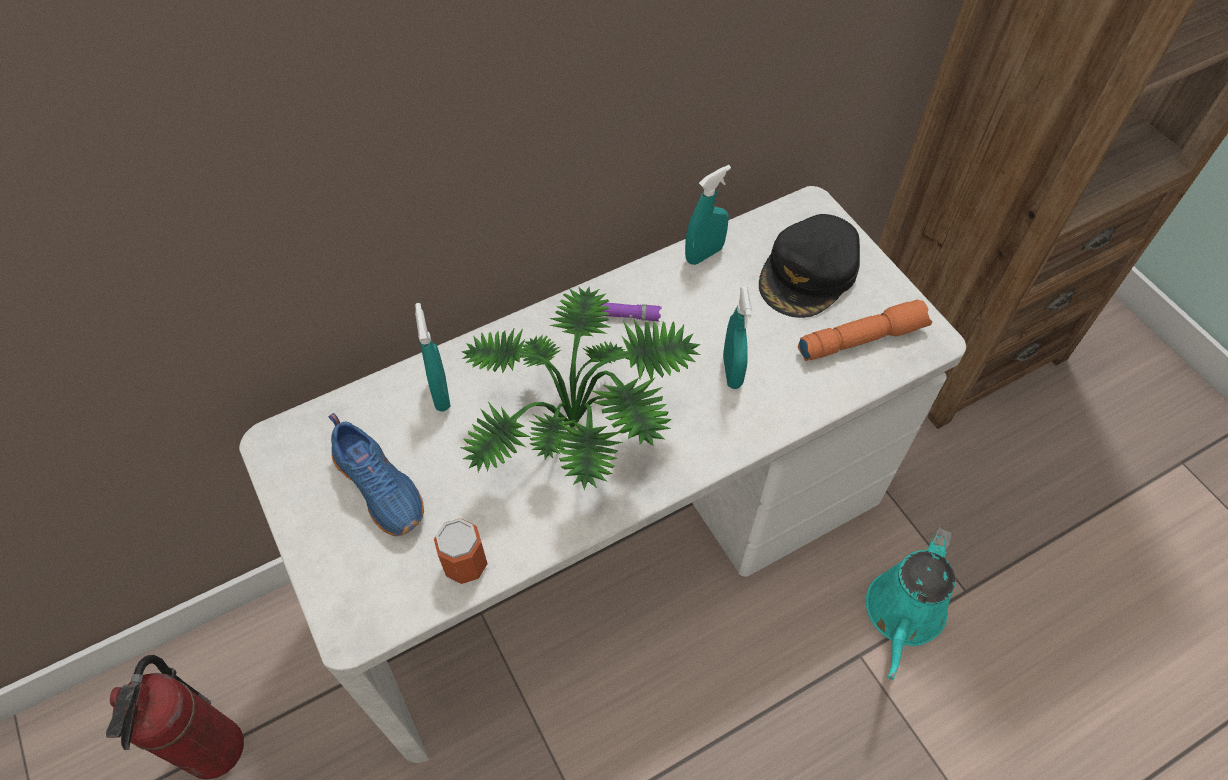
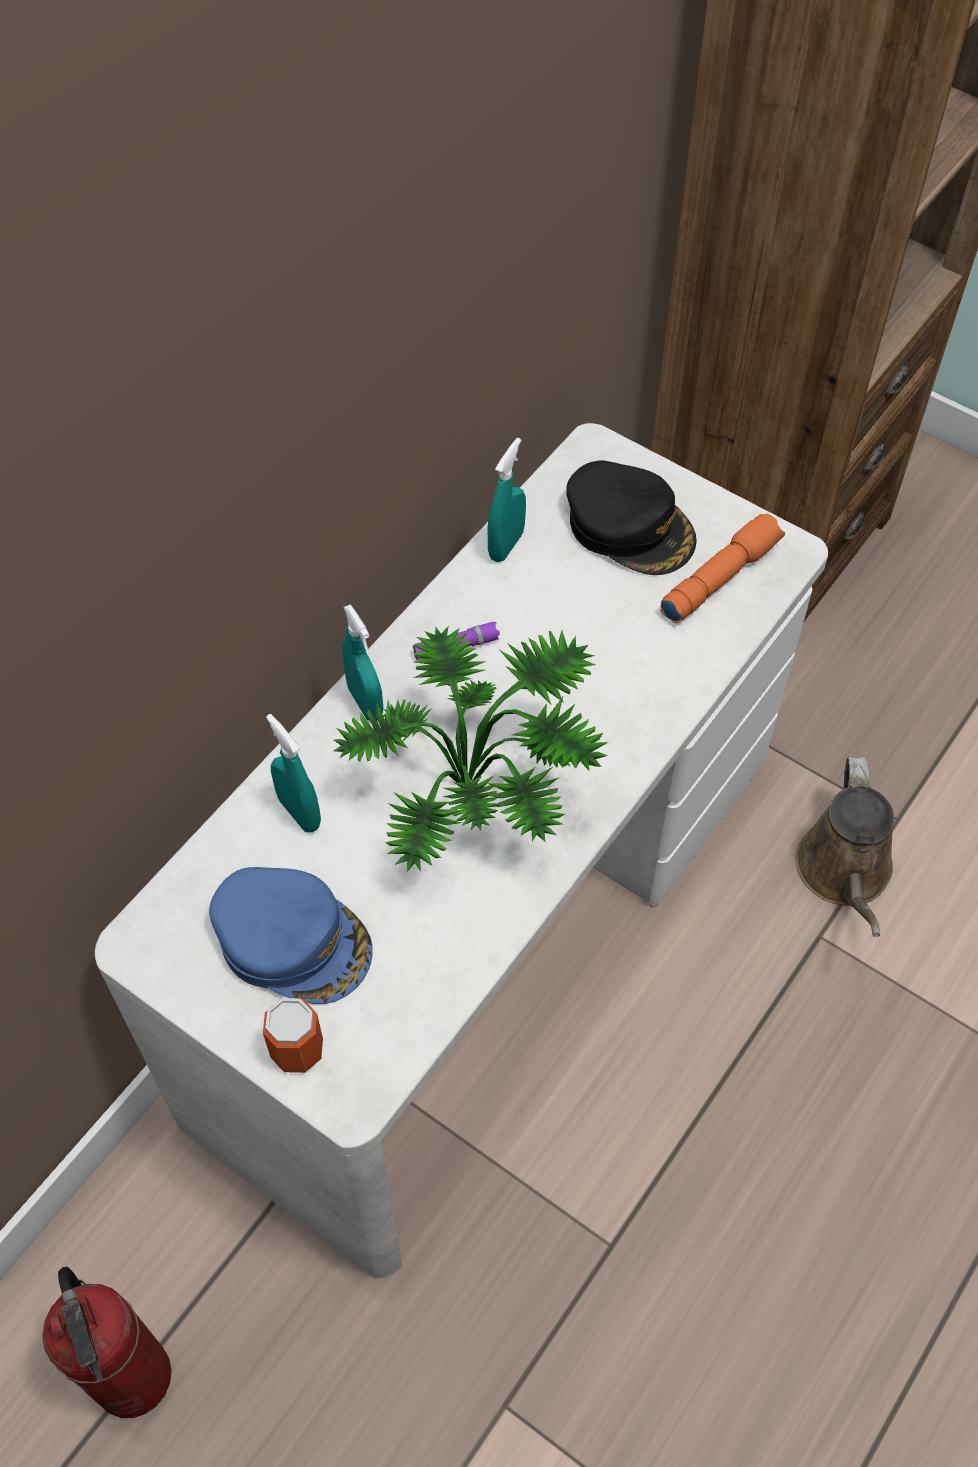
camera: 25 degrees left, 0 degrees up
(381, 486) = (293, 939): blue shoe -> blue cap
(465, 564) = (434, 980): can -> can (297, 1050)
(732, 371) = (604, 664): turquoise spray bottle -> turquoise spray bottle (365, 702)
(809, 274) = (630, 526): black cap -> black cap turned 60 degrees counterclockwise
(902, 615) = (844, 873): turquoise watering can -> brown watering can

